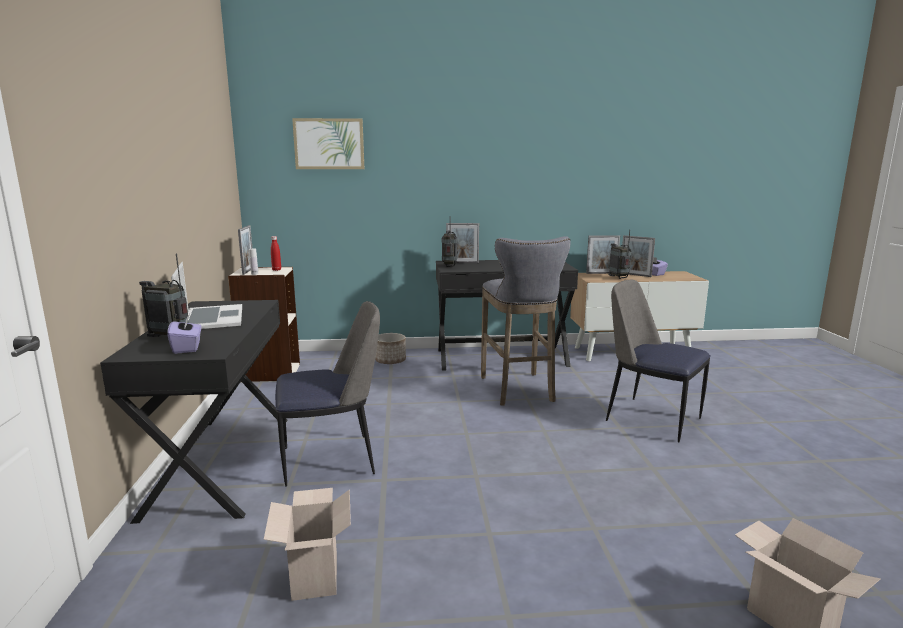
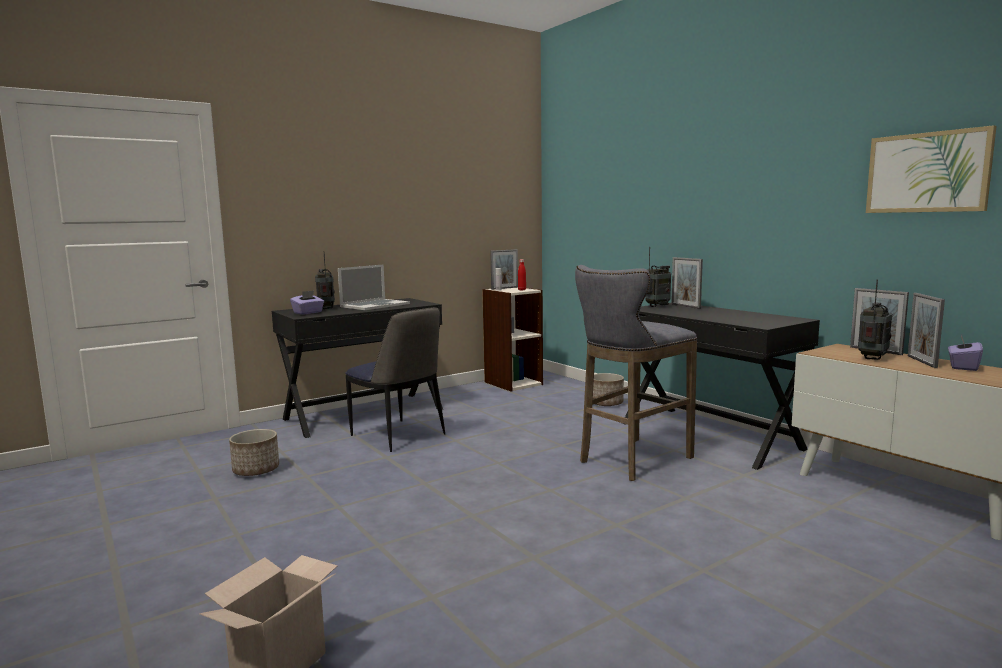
camera: 60 degrees right, 5 degrees down
(313, 575) = (256, 470): cardboard box -> planter
(329, 144) = (597, 174): picture -> picture (927, 172)
(650, 418) = (674, 538): chair -> none

